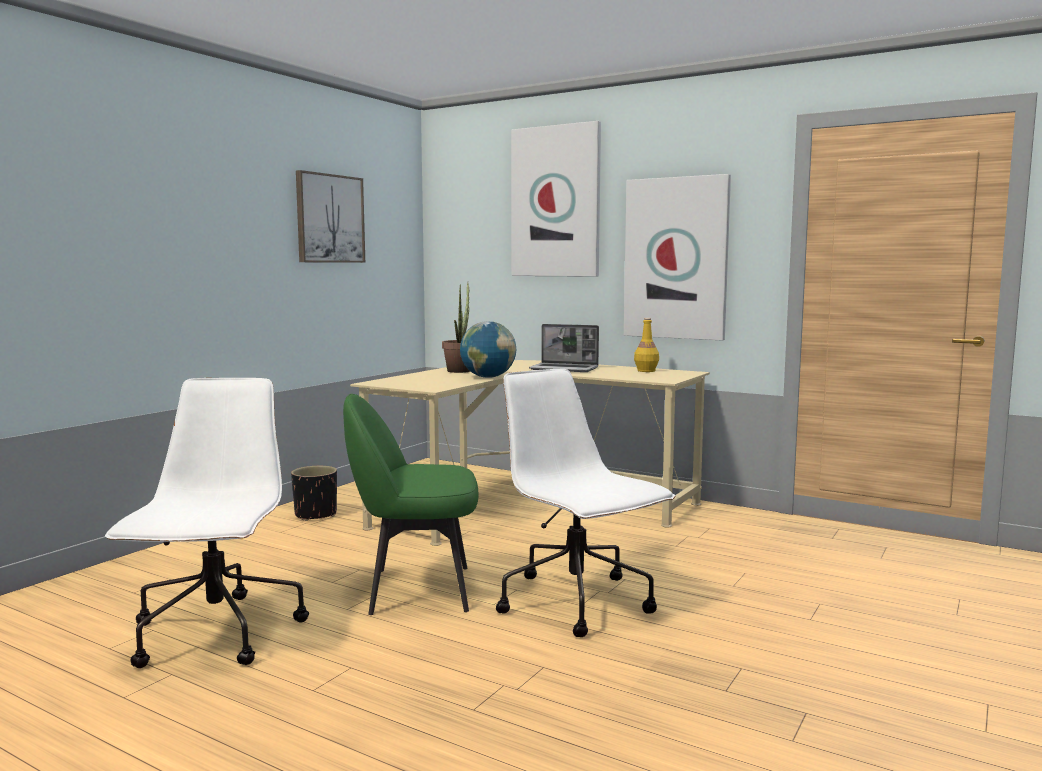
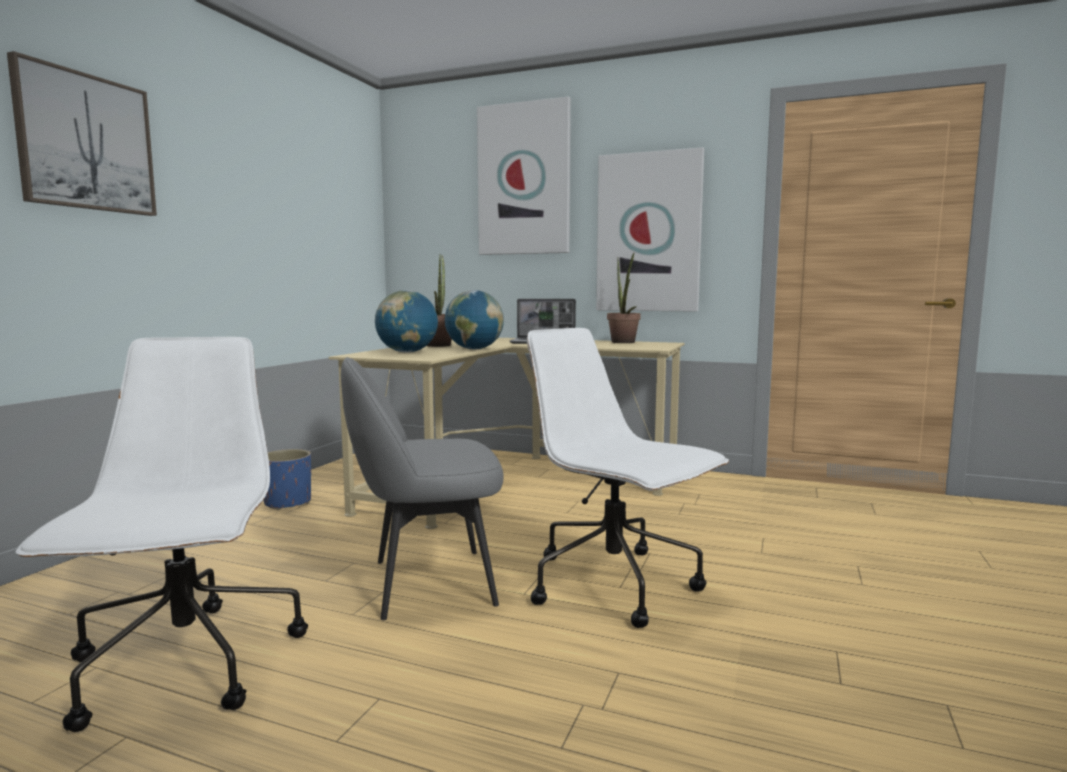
camera: 10 degrees left, 0 degrees up
(316, 515) = (288, 503): black planter -> blue planter
(329, 218) = (291, 187): picture -> picture (86, 142)
(416, 589) = (428, 582): green chair -> grey chair
(423, 380) = (407, 352): none -> globe
(646, 371) = (624, 342): yellow bottle -> potted plant

